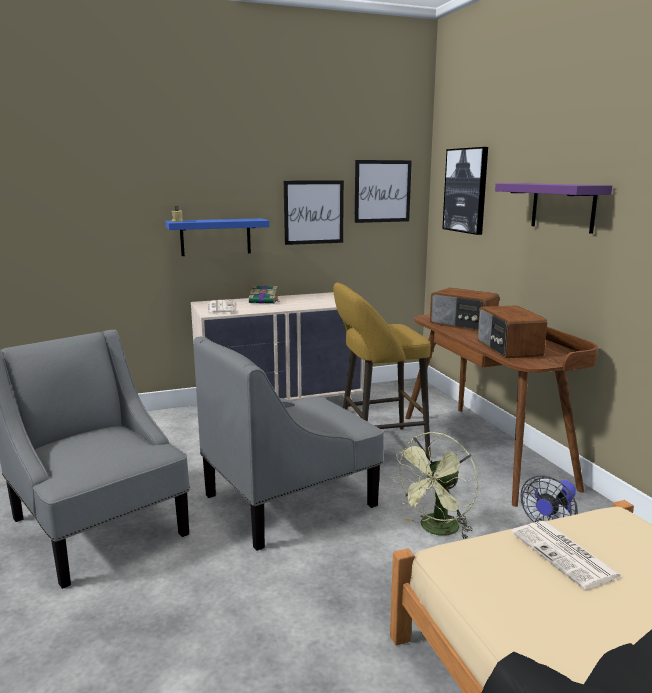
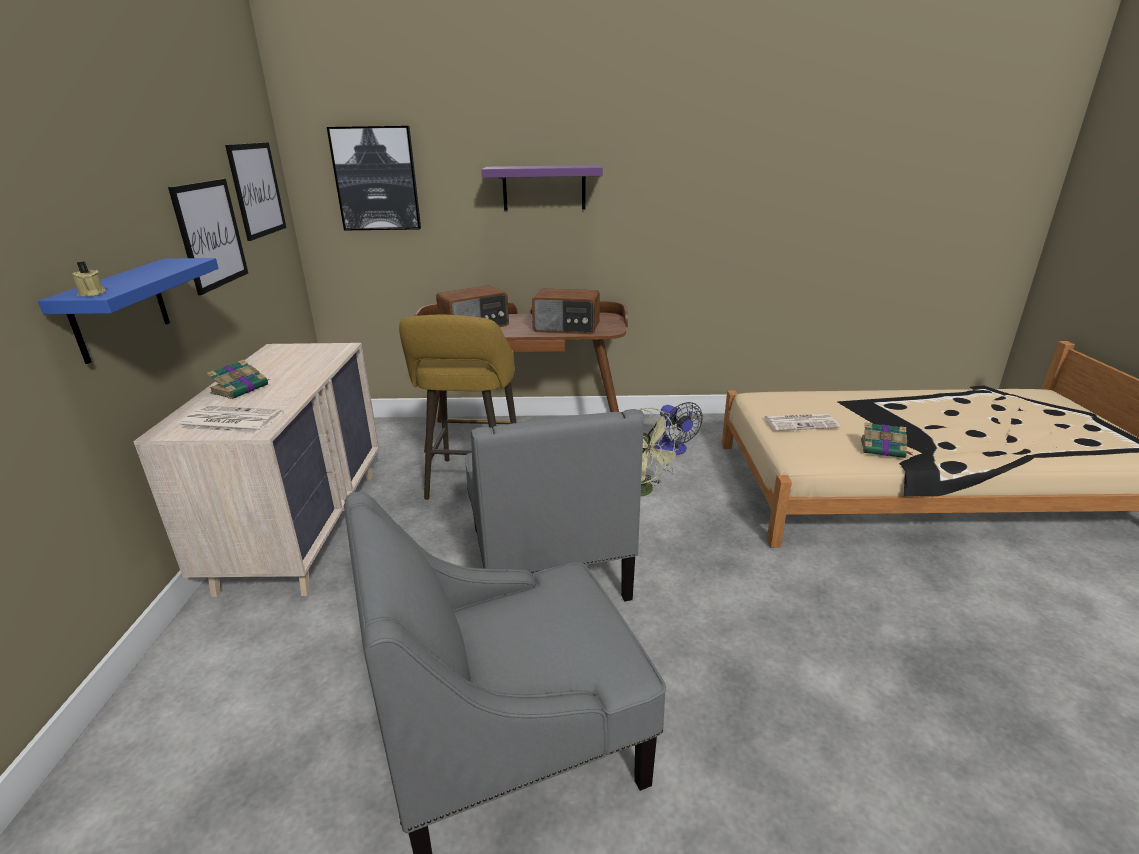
camera: 70 degrees left, 10 degrees up
(545, 633) = (883, 449): none -> book

